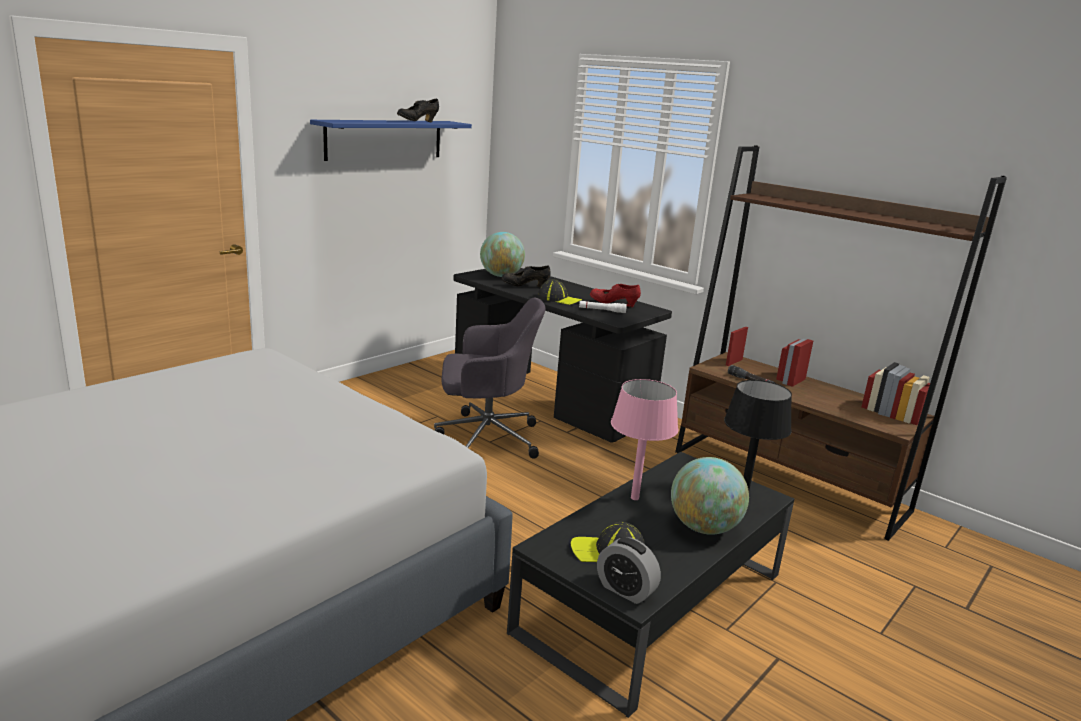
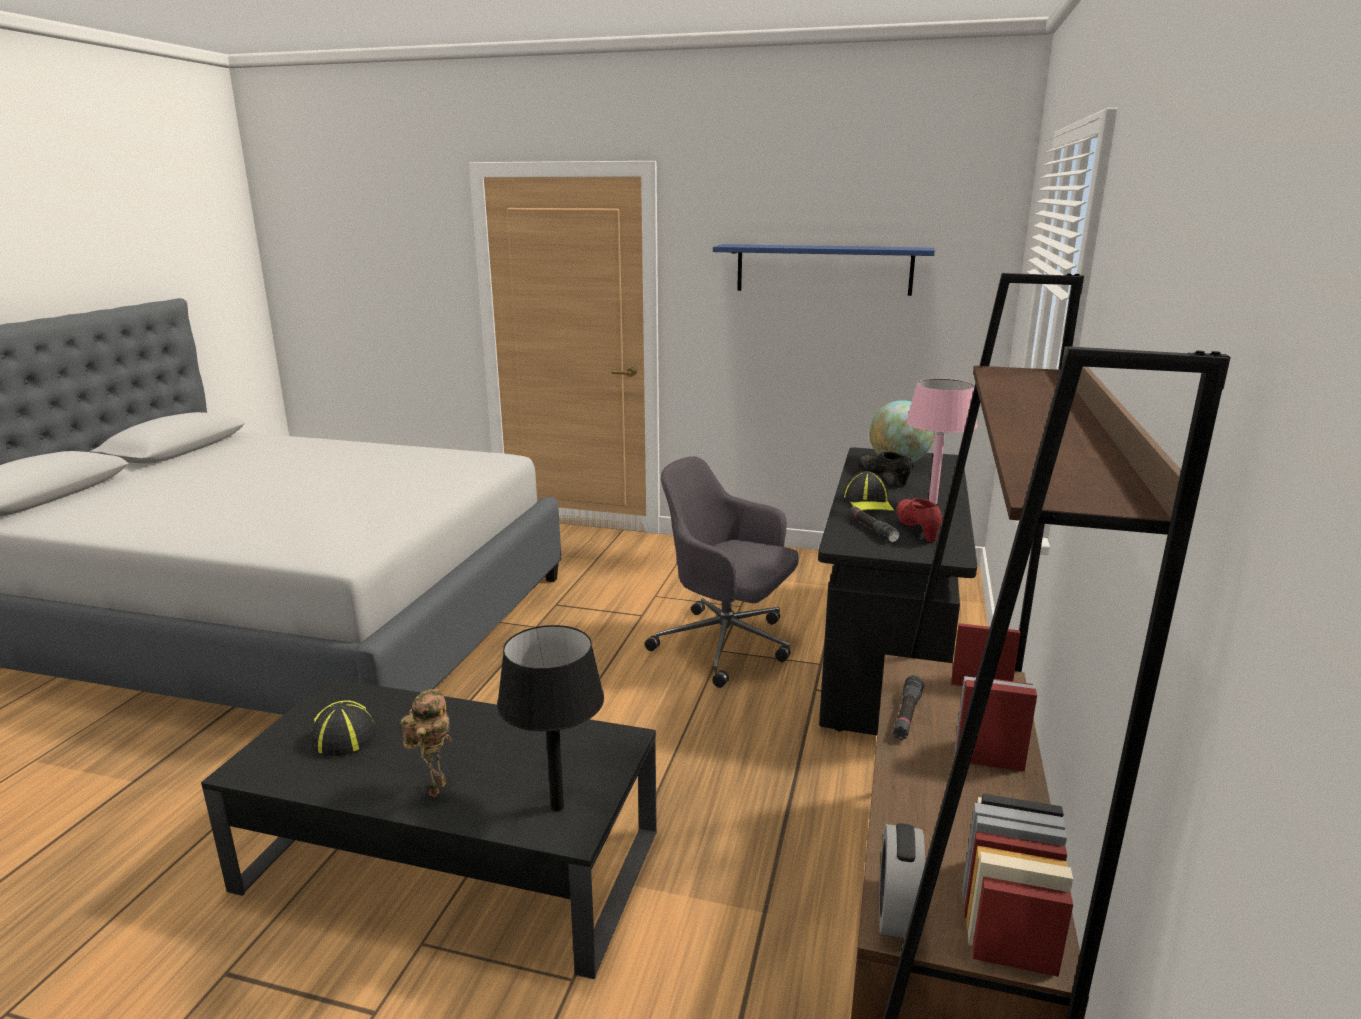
camera: 65 degrees right, 0 degrees up
(417, 122) = (852, 247): black shoe -> none
(485, 437) = (726, 645): grey office chair -> grey office chair turned 150 degrees clockwise
(602, 310) = (872, 529): white flashlight -> black flashlight
(625, 590) = (263, 758): alarm clock -> alarm clock (897, 911)
(634, 498) = (482, 722): pink table lamp -> pink table lamp (932, 503)
(704, 528) = (435, 787): globe -> toy robot

